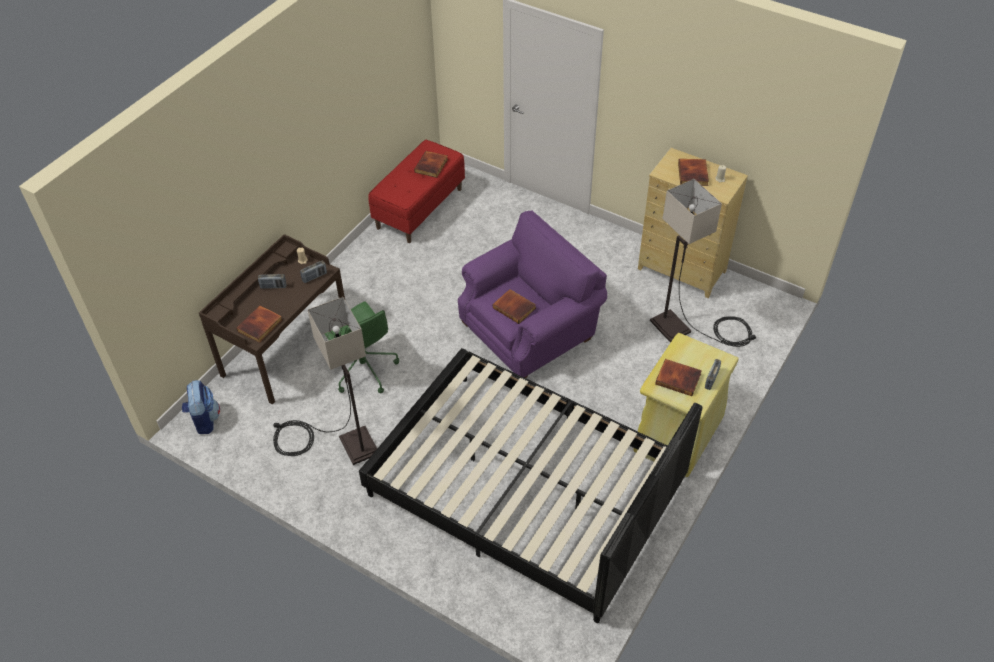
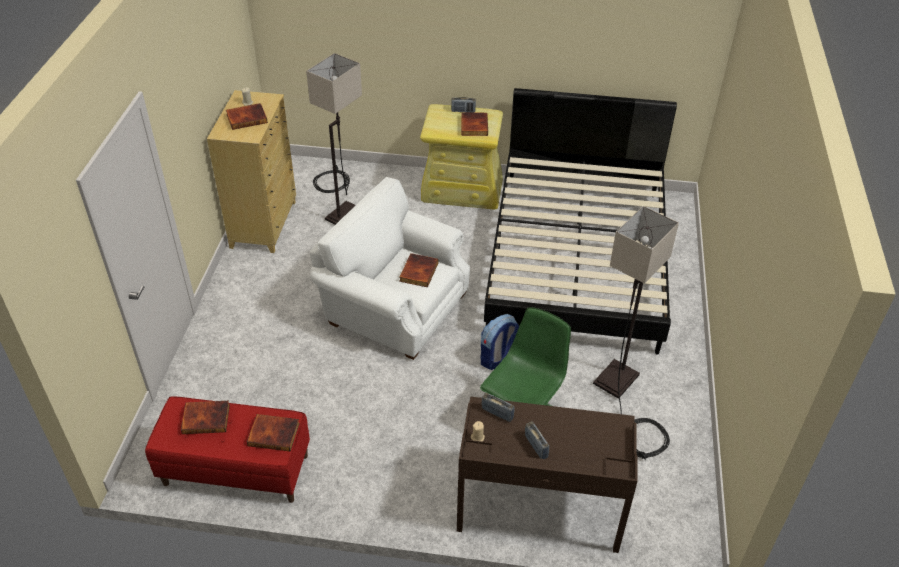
camera: 115 degrees left, 5 degrees down
(204, 420) = (682, 534): backpack -> backpack (498, 358)
(260, 326) = (600, 429): book -> book (274, 433)
(530, 328) = (394, 306): purple armchair -> white armchair

